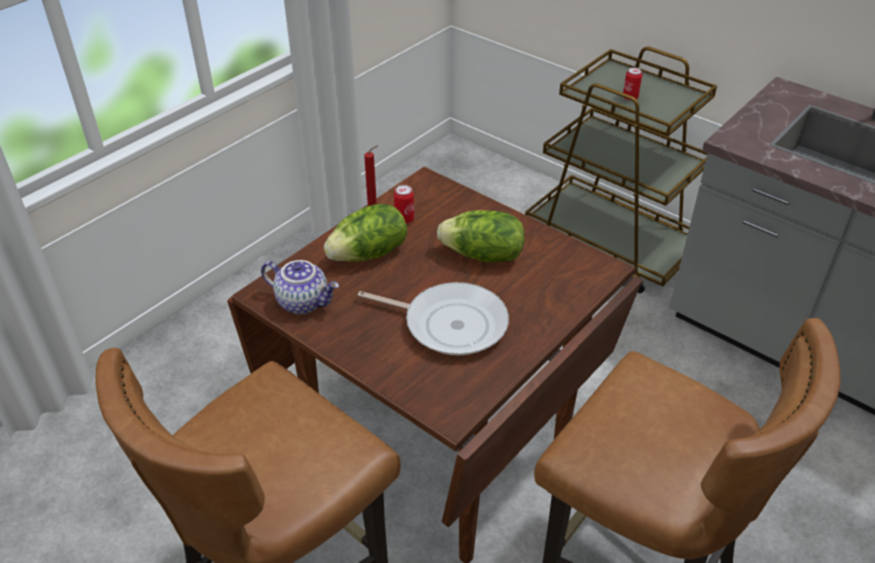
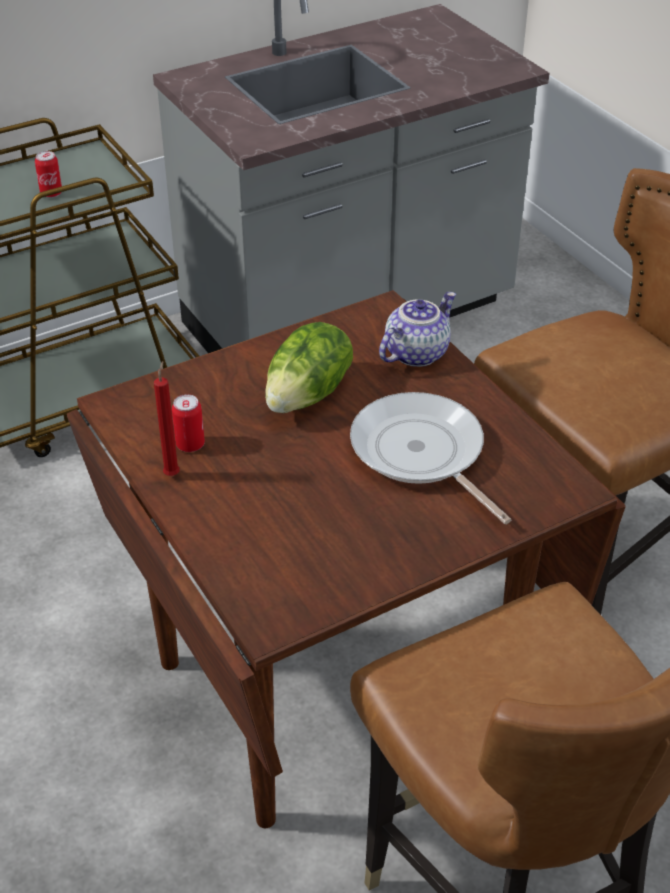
camera: 70 degrees left, 0 degrees up
(304, 302) = (312, 581): teapot -> teapot (415, 353)
(369, 254) = (245, 495): lettuce -> none
(450, 324) = (421, 454): frying pan -> frying pan turned 75 degrees counterclockwise

